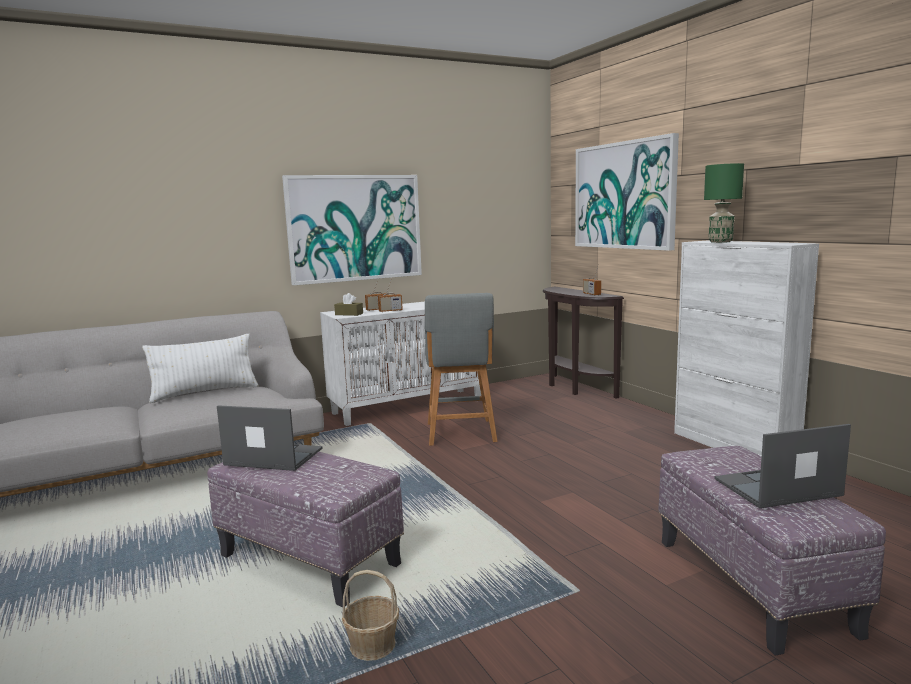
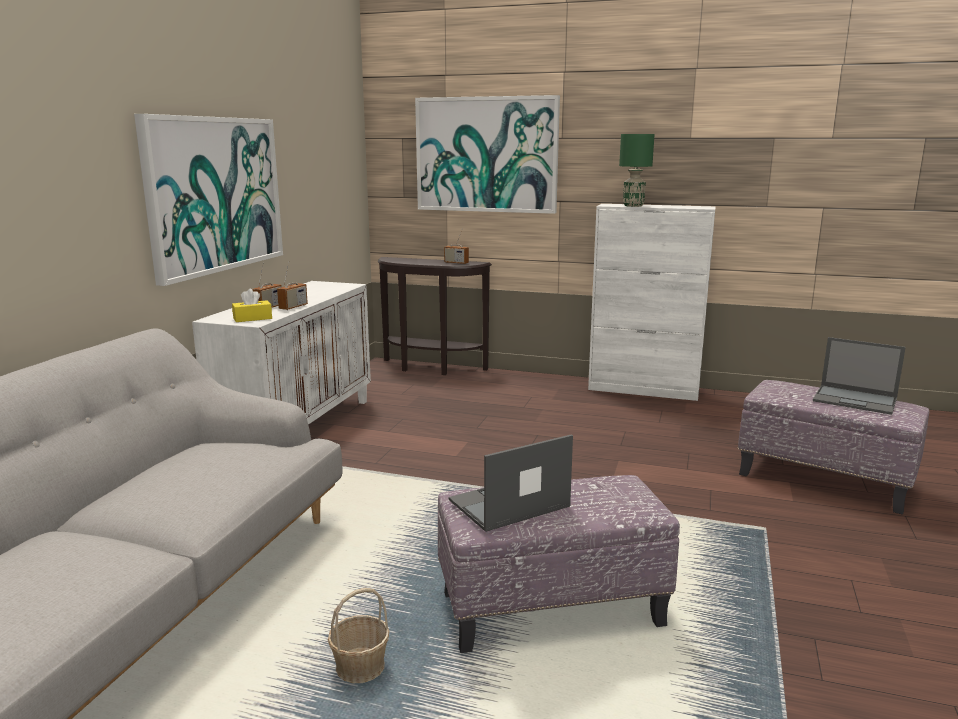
camera: 45 degrees left, 5 degrees up
(205, 393) = (167, 472): white pillow -> none
(349, 314) = (252, 318): brown tissue box -> yellow tissue box
(372, 645) = (743, 636): basket -> basket (360, 667)
(461, 434) = (422, 441): grey stool -> none
(776, 487) = (856, 400): laptop -> laptop turned 90 degrees counterclockwise

